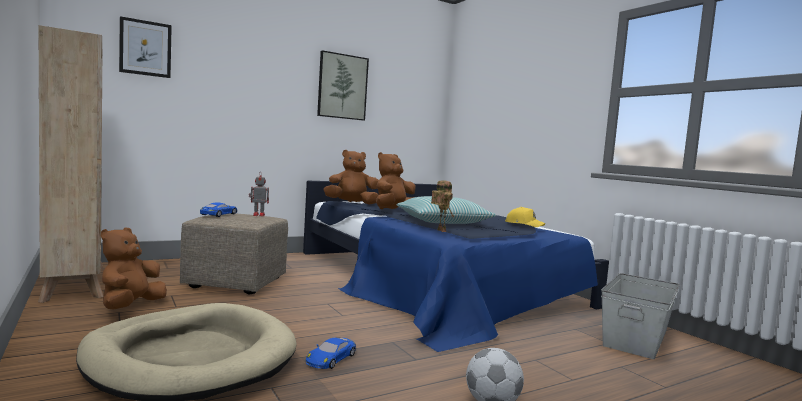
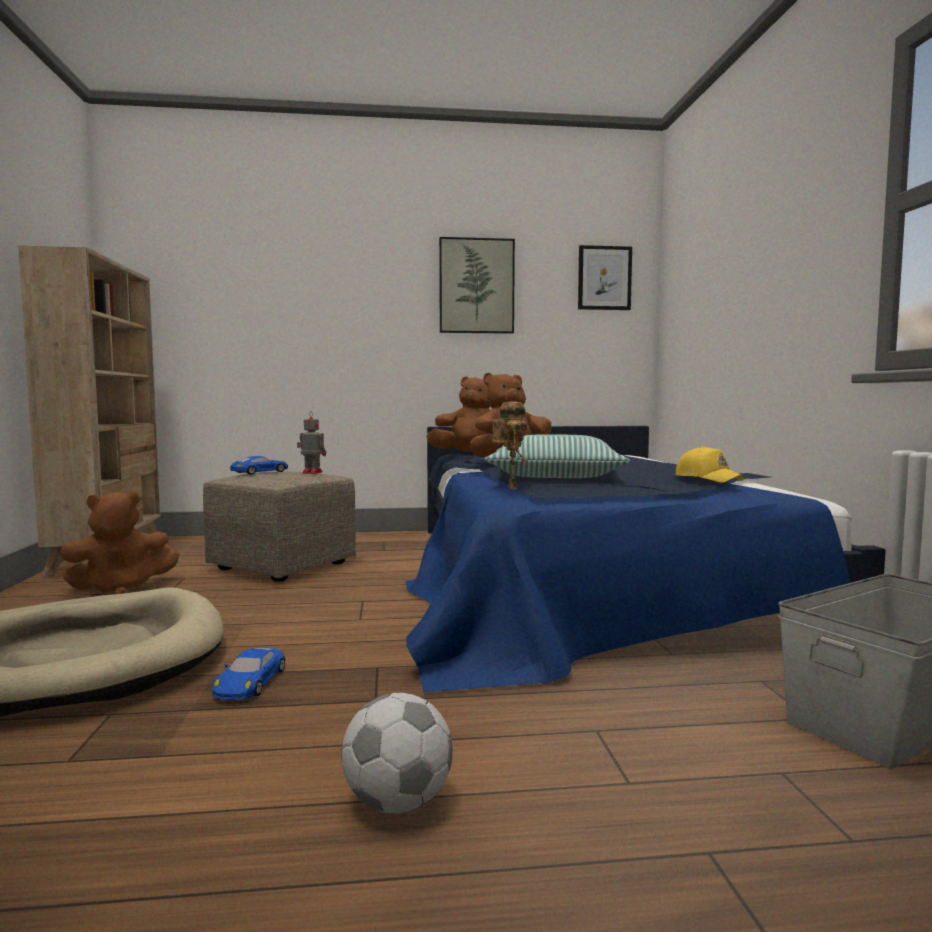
camera: 25 degrees right, 0 degrees up
(130, 306) = (121, 588): brown plush toy -> brown plush toy turned 150 degrees counterclockwise
(145, 48) = (207, 267): picture -> picture (604, 278)
(331, 358) = (250, 682): blue toy car -> blue toy car turned 45 degrees counterclockwise

